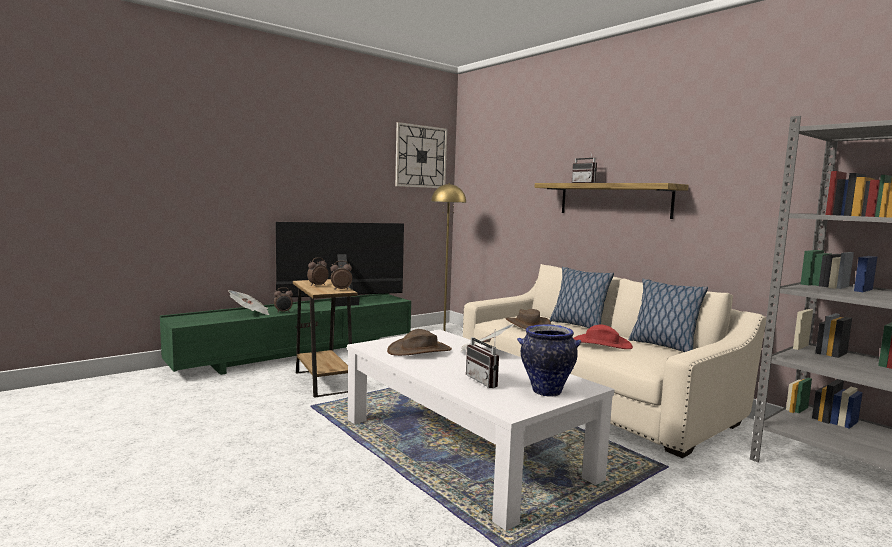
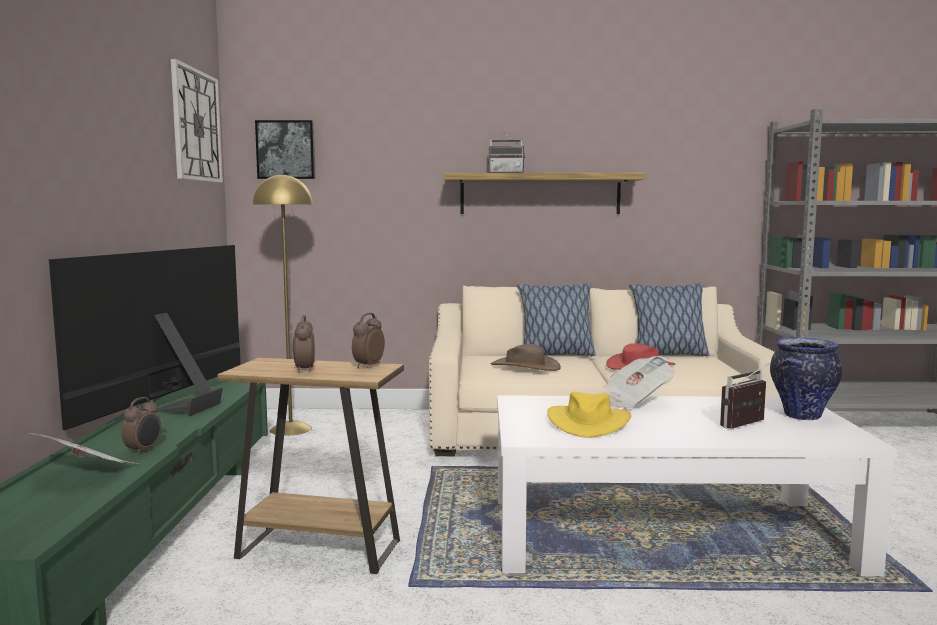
camera: 50 degrees left, 0 degrees up
(419, 350) = (588, 422): brown hat -> yellow hat
(479, 168) = (286, 150): none -> picture
(486, 381) = (747, 426): radio -> radio turned 135 degrees clockwise

